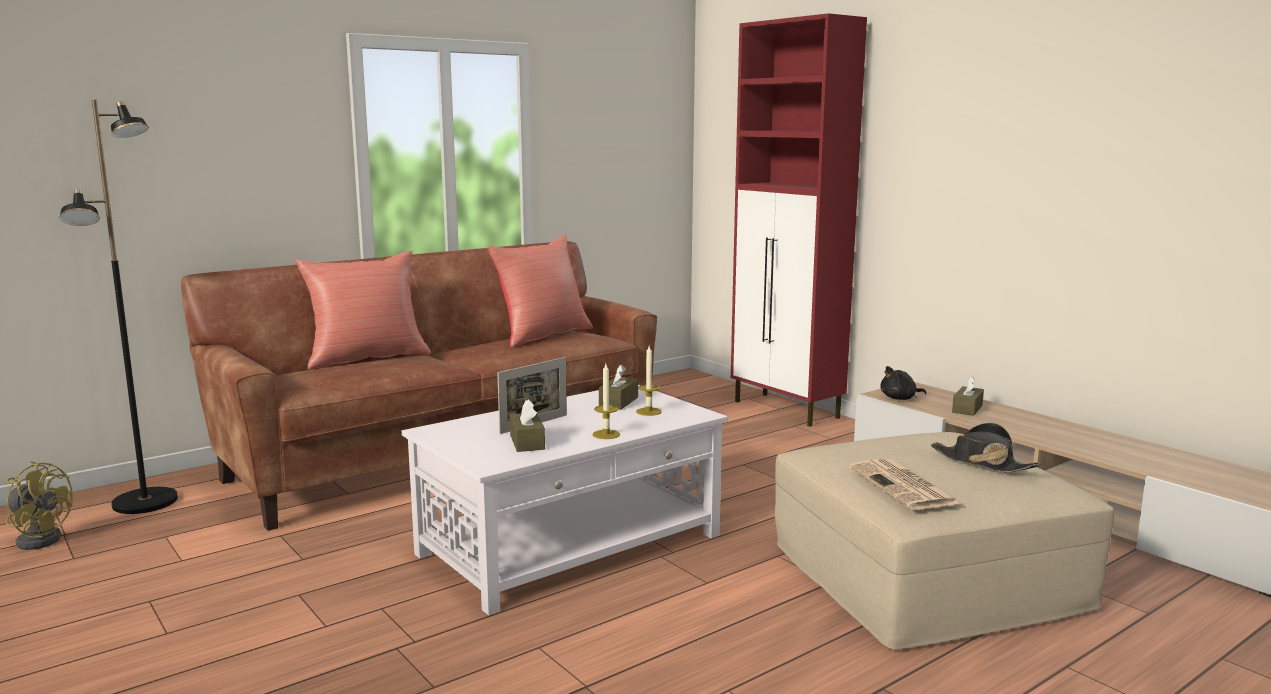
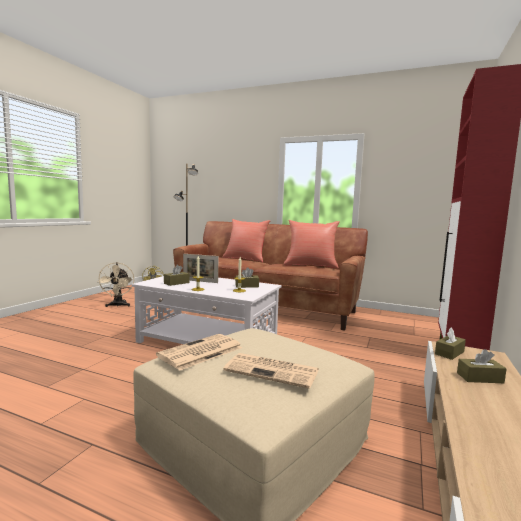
camera: 60 degrees right, 5 degrees down
(136, 611) = (118, 305): none -> beige fan
(900, 398) = (449, 353): black plush toy -> brown tissue box
(982, 462) = (273, 370): black hat -> newspaper

